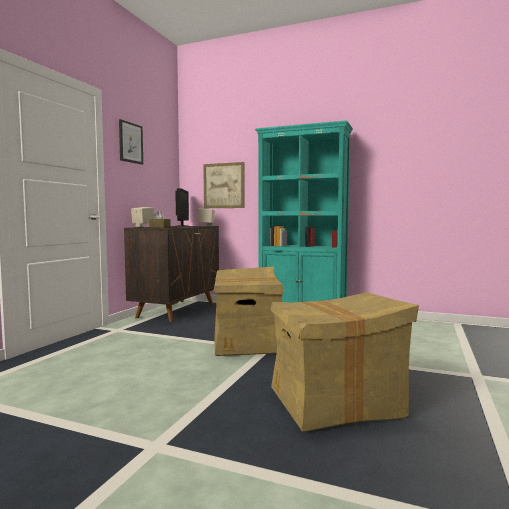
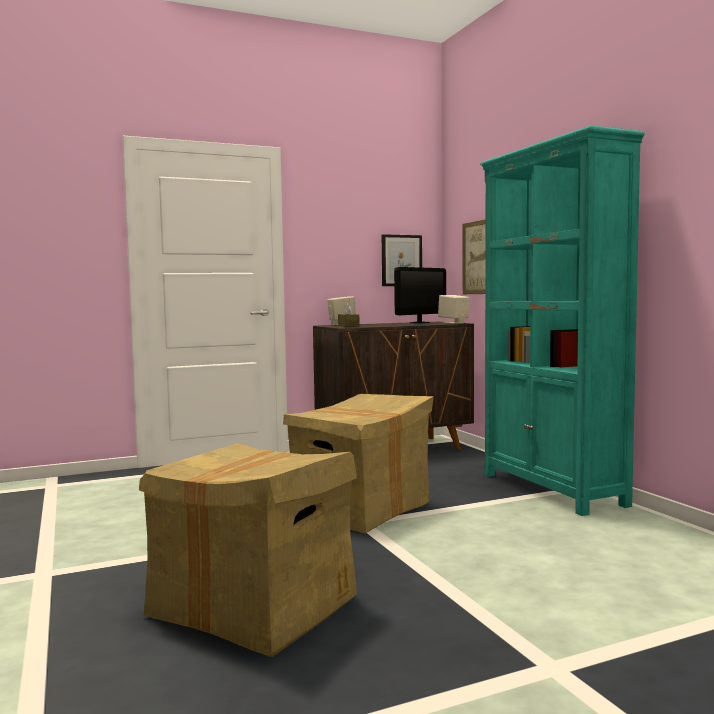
camera: 45 degrees right, 0 degrees up
(130, 142) = (334, 208): picture -> picture (401, 260)

